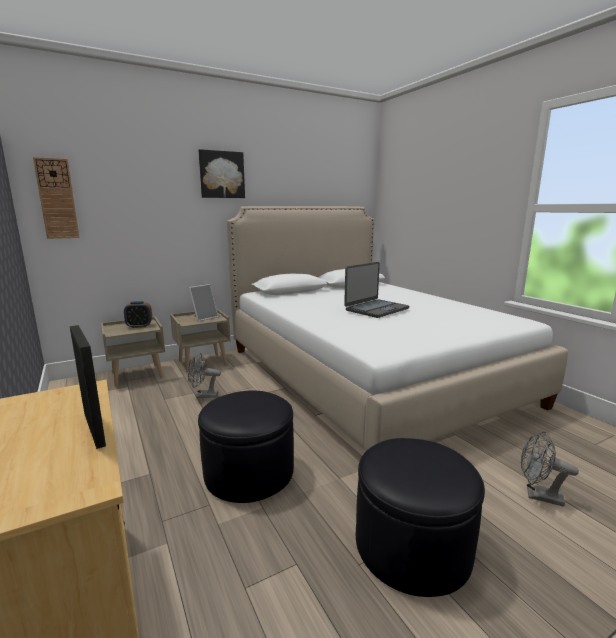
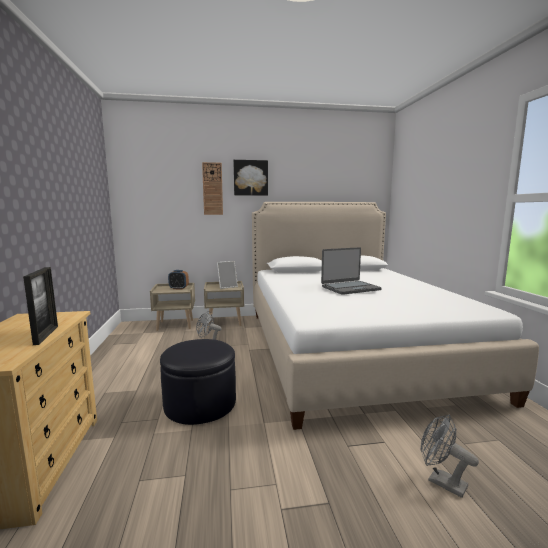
camera: 20 degrees right, 5 degrees down
(57, 199) = (135, 196): wall clock -> wall clock (212, 189)
(412, 545) = (284, 488): black ottoman -> none

